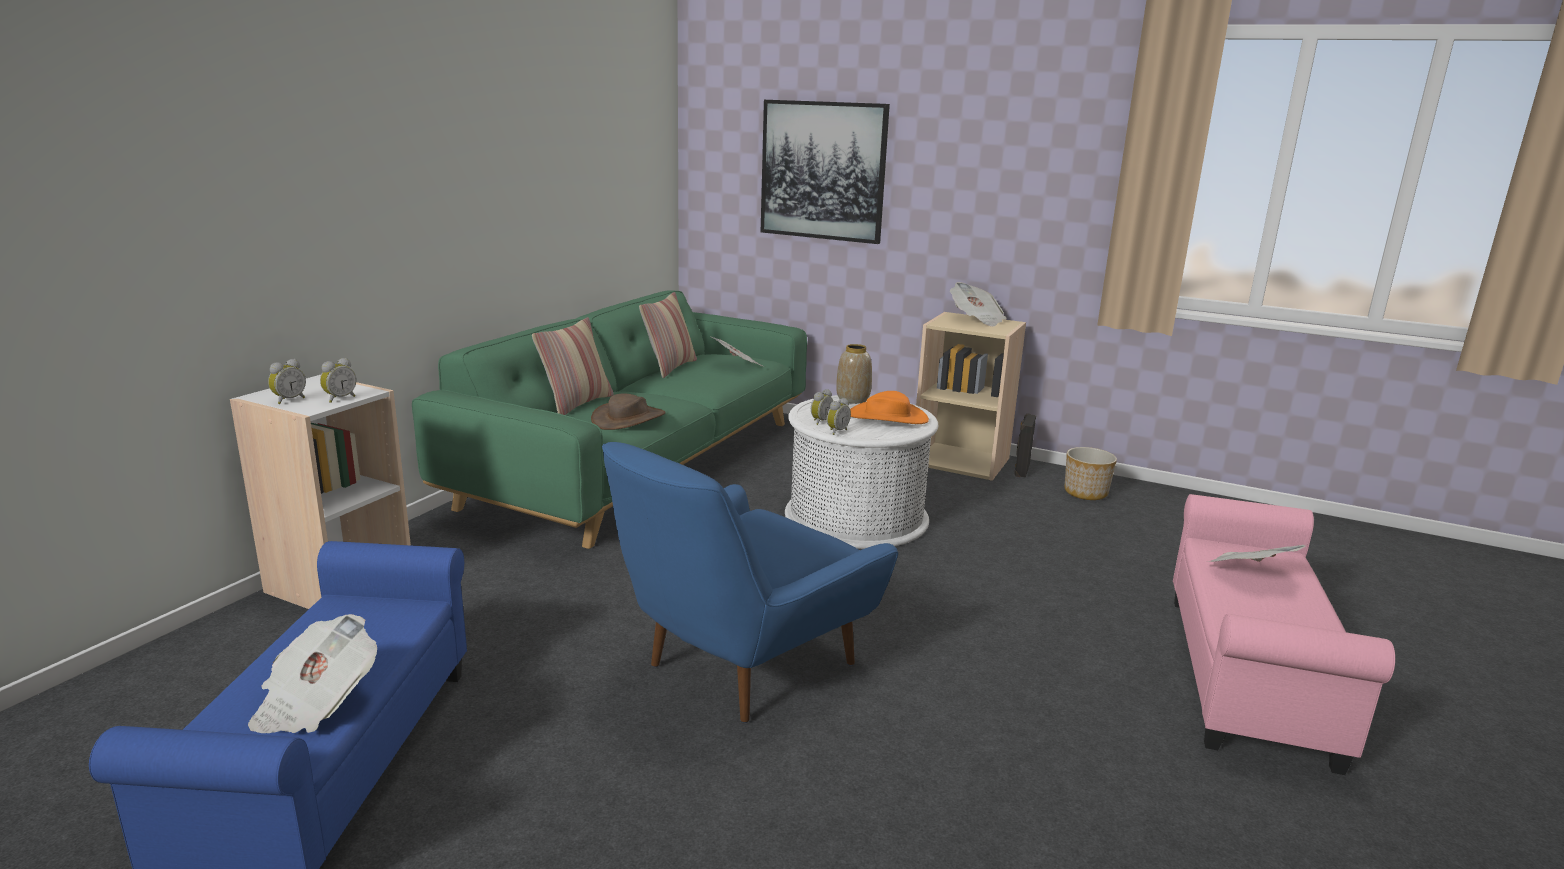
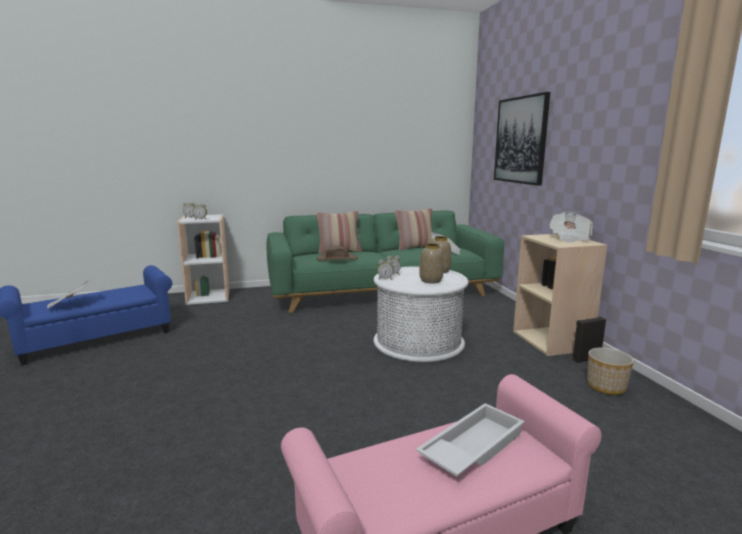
camera: 50 degrees right, 5 degrees down
(739, 668) = (229, 370): blue armchair -> none
(887, 417) = (431, 281): orange hat -> vase
(1250, 574) = (471, 447): newspaper -> white tray

